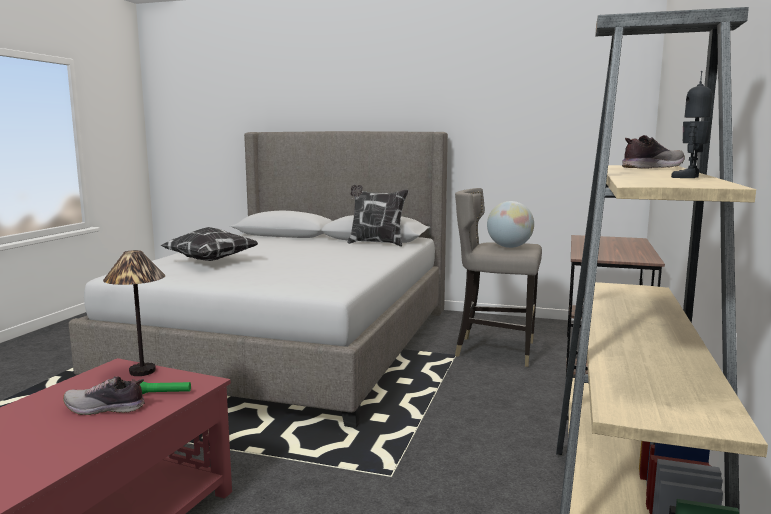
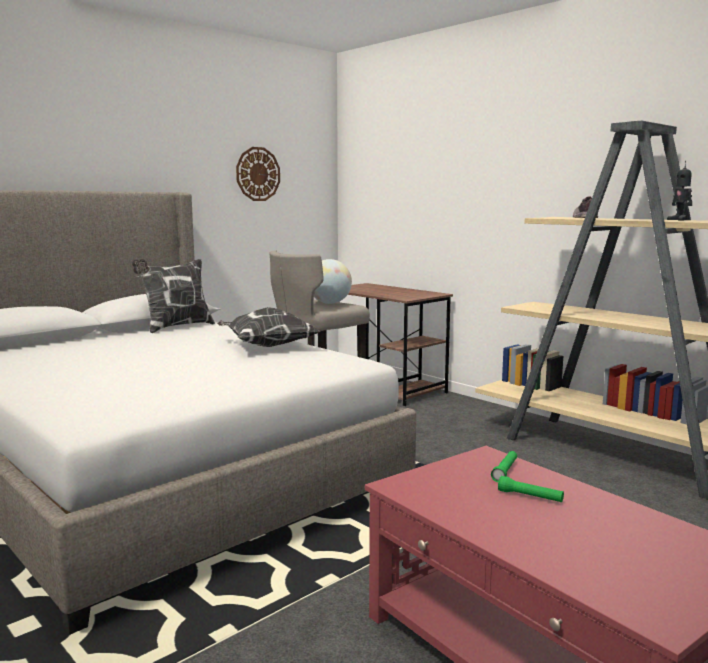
camera: 60 degrees left, 0 degrees up
(105, 409) = (530, 497): shoe -> green flashlight
(141, 371) = (430, 475): table lamp -> none
(211, 260) = (126, 378): pillow -> pillow (267, 346)
(539, 112) = (258, 174): none -> wall clock

